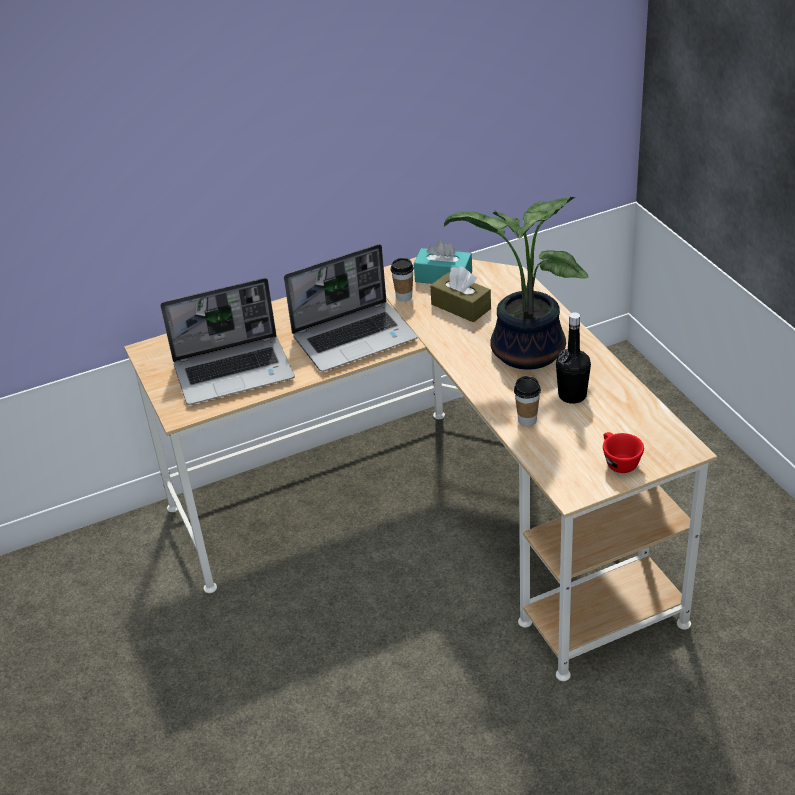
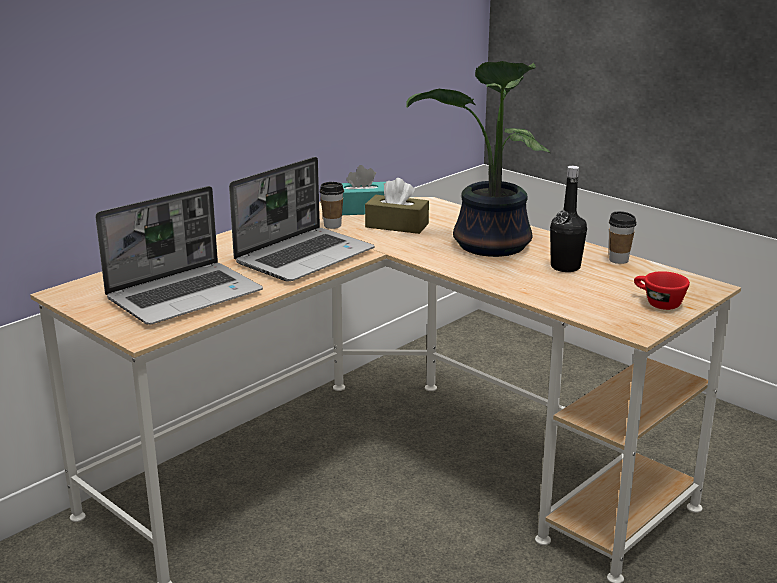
camera: 25 degrees left, 15 degrees down
(527, 420) = (539, 288): cup -> cup (618, 260)

